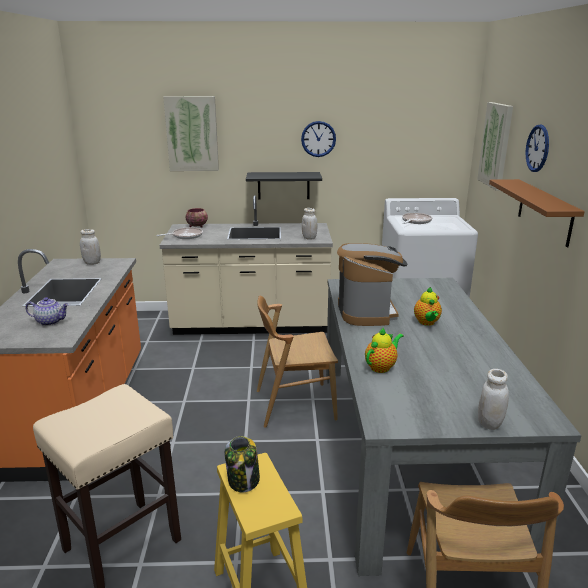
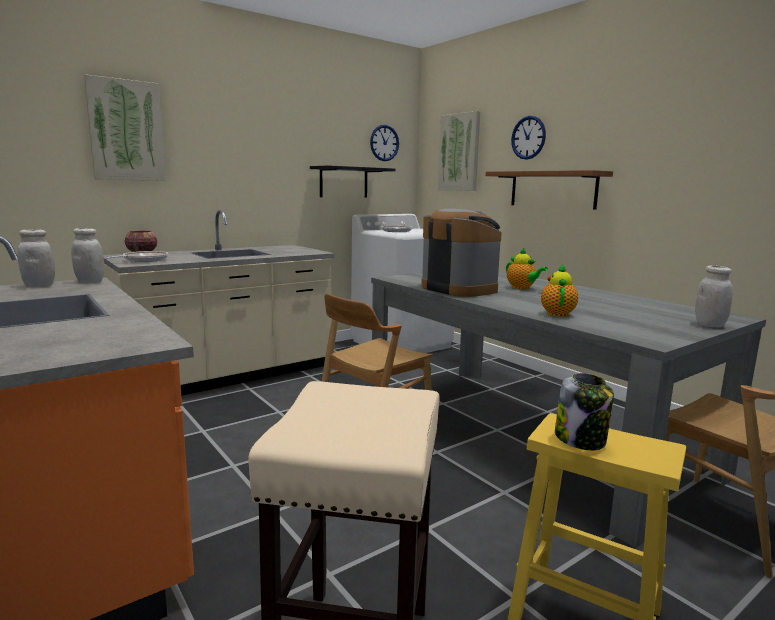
camera: 35 degrees left, 10 degrees down
(50, 321) = (90, 333): teapot -> none
(283, 185) = (245, 202): black shelf -> black shelf (343, 182)
(309, 238) = (302, 252): white jar -> white jar (90, 281)
(318, 139) = (281, 148): wall clock -> wall clock (384, 143)

